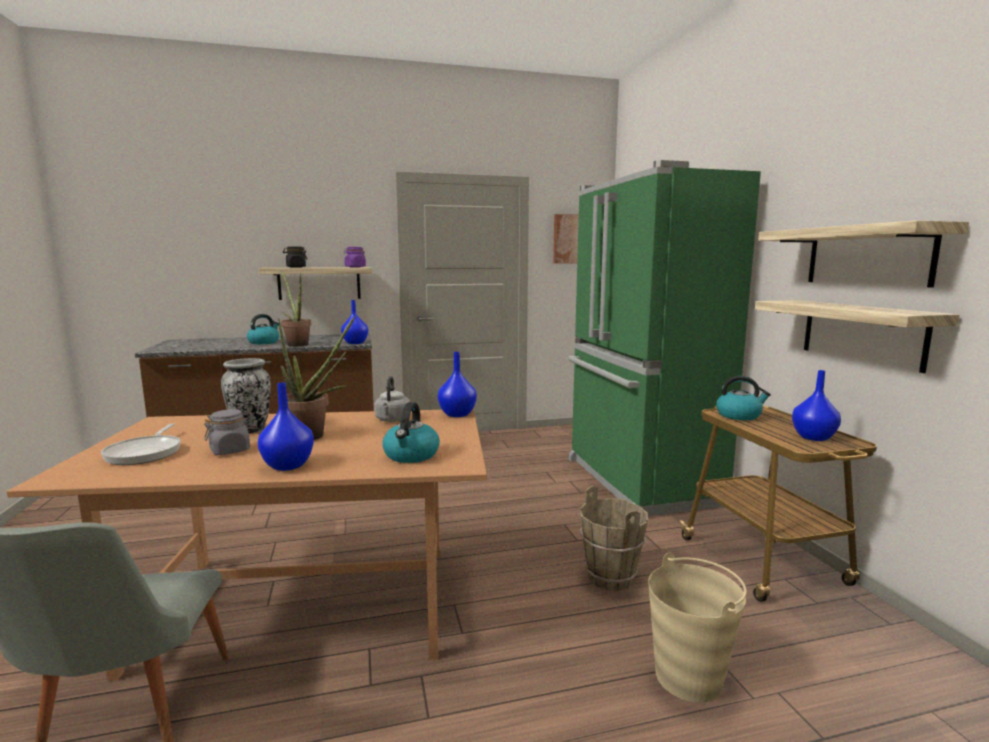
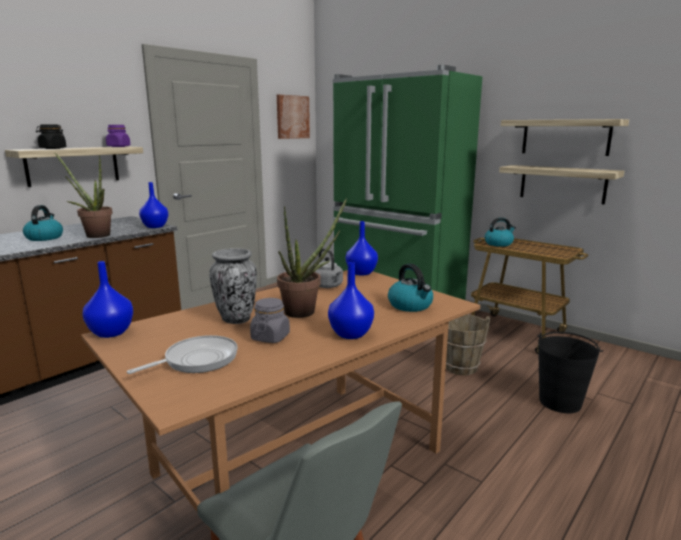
camera: 35 degrees left, 5 degrees up
(146, 453) = (197, 360): frying pan -> frying pan turned 90 degrees counterclockwise
(689, 677) = (560, 402): beige bucket -> black bucket
(814, 437) = (552, 249): blue vase -> blue vase (112, 332)

